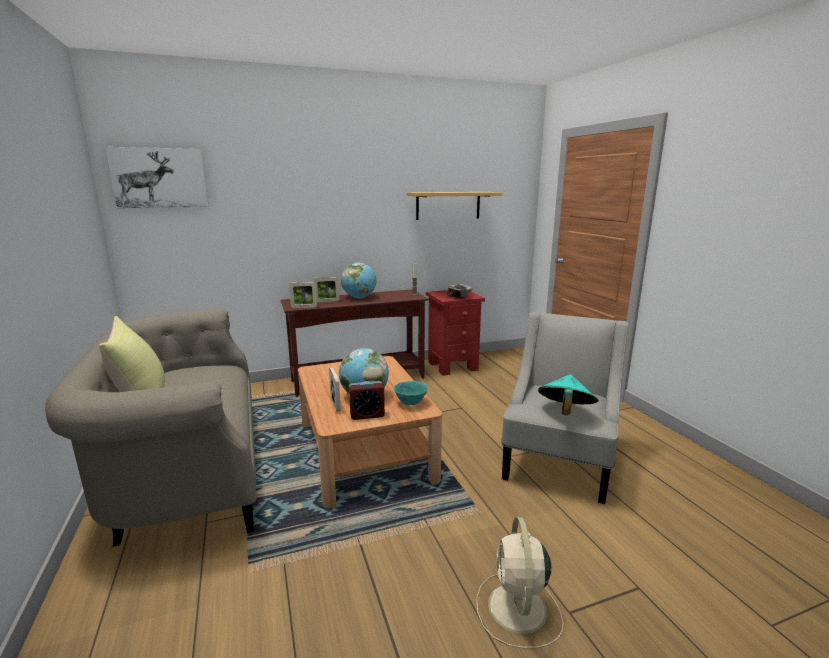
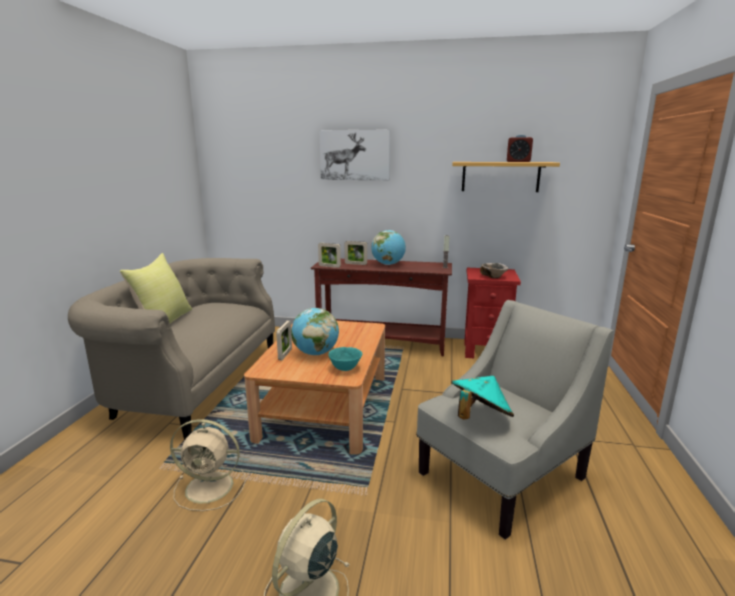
camera: 30 degrees right, 0 degrees up
(160, 178) = (238, 148): picture -> picture (355, 155)
(333, 565) = (211, 487): none -> beige fan
(367, 415) = (297, 369): alarm clock -> alarm clock (518, 161)

